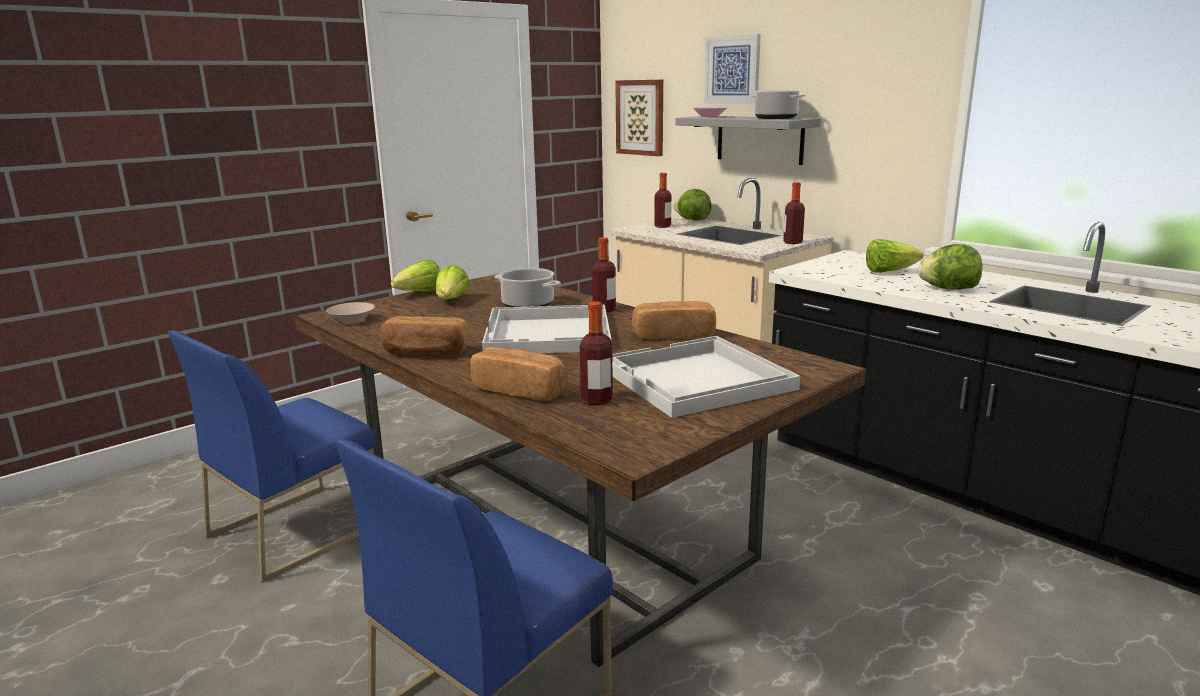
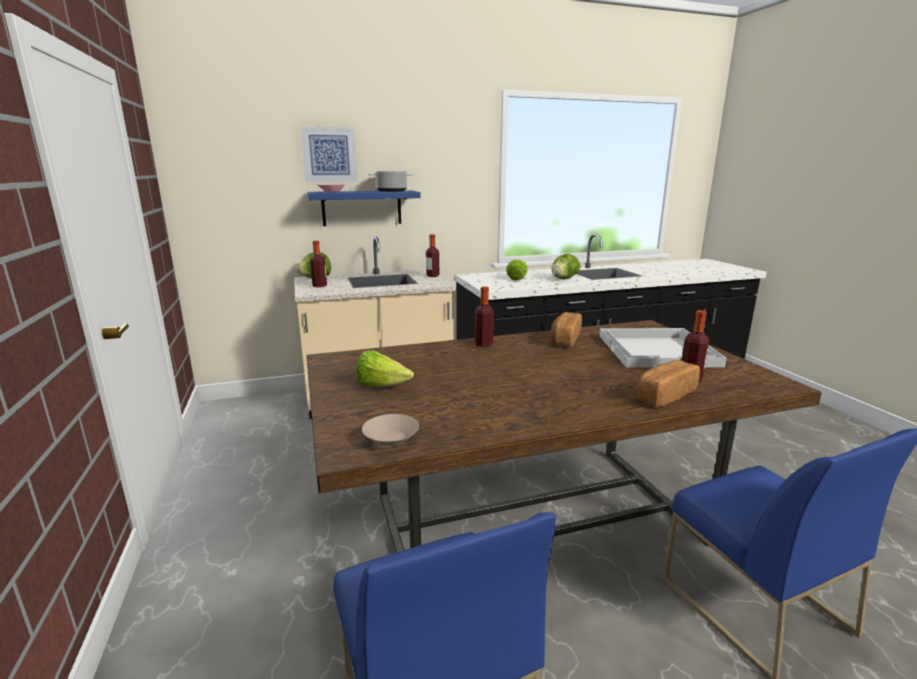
camera: 65 degrees left, 0 degrees up
(419, 293) = (329, 396): lettuce -> none
(425, 353) = (548, 416): bread -> none
(528, 305) = (439, 362): cooking pot -> none
(549, 334) = (530, 368): white tray -> none
(641, 117) = (223, 196): picture -> none
(759, 139) = (362, 208): grey shelf -> blue shelf

